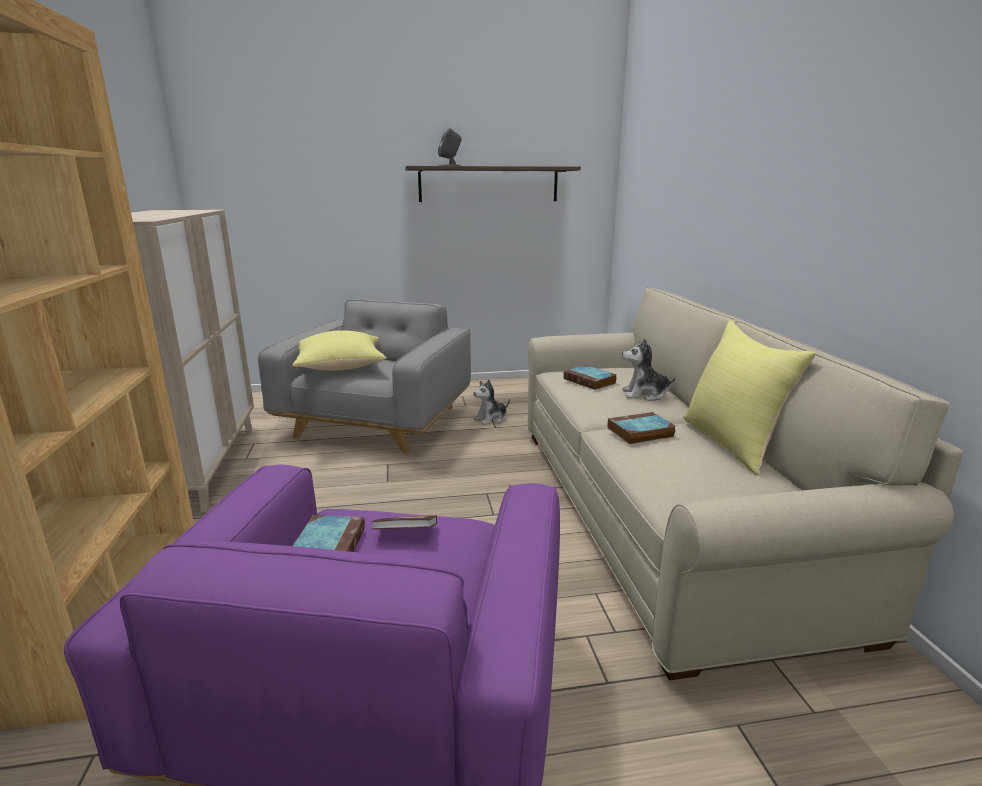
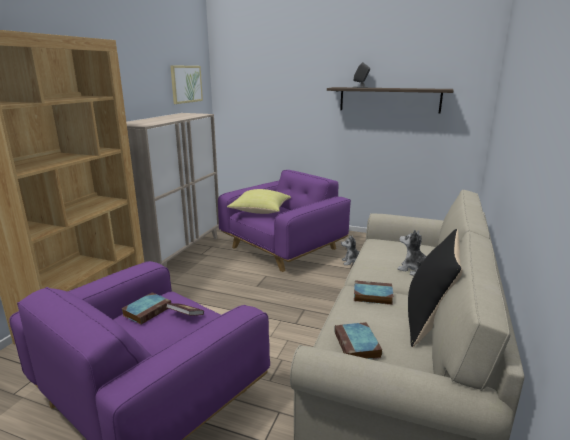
camera: 30 degrees right, 0 degrees up
(148, 158) = (186, 84): none -> picture
(377, 422) = (283, 248): grey armchair -> purple armchair
(590, 381) = (388, 252): book -> book (357, 345)
(732, 443) = (429, 321): yellow pillow -> black pillow

